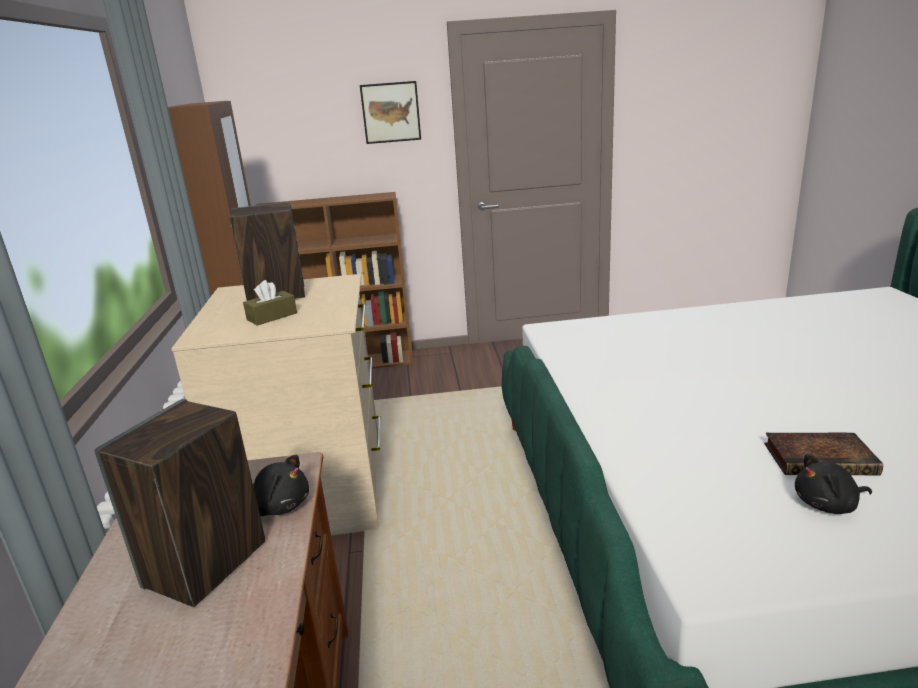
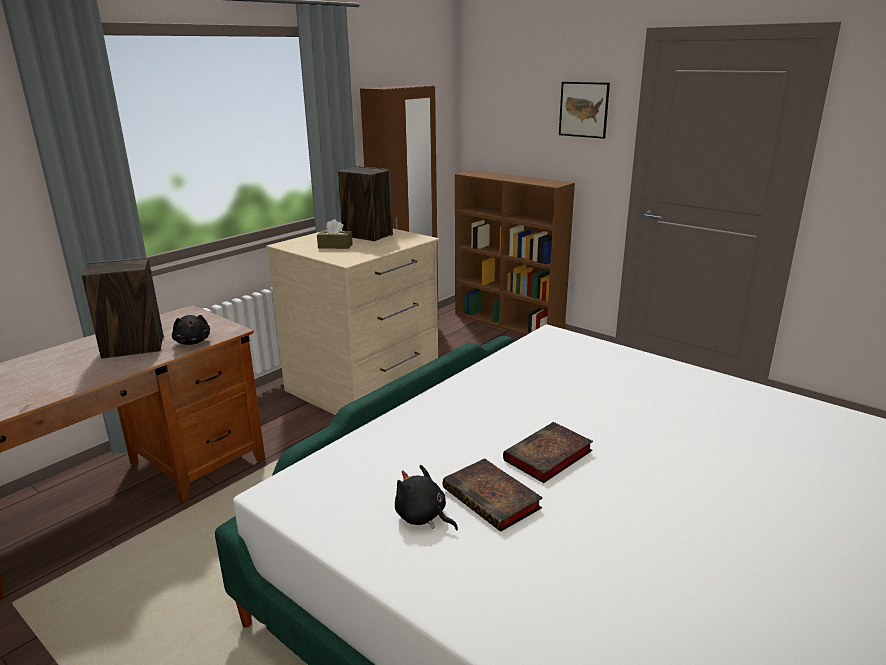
camera: 45 degrees right, 0 degrees up
(768, 411) = (547, 457): none -> book

